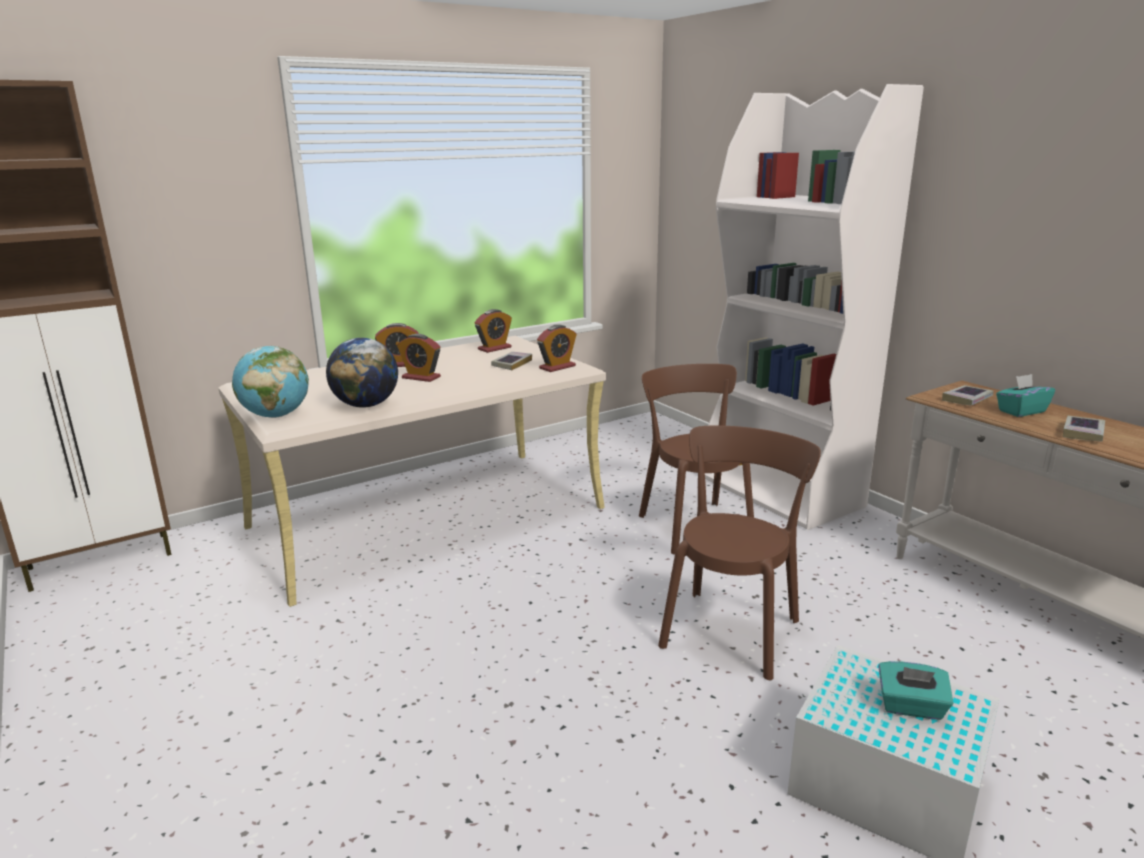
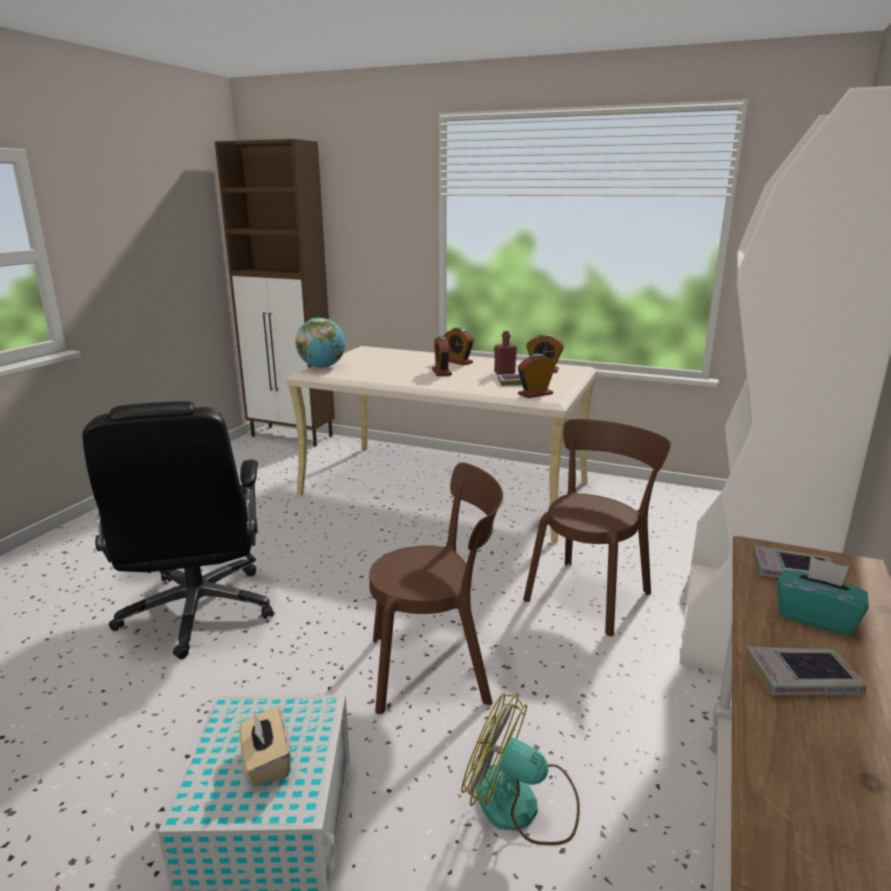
camera: 55 degrees right, 0 degrees up
(366, 405) = (367, 376): globe -> none
(474, 360) = (504, 373): none -> red bottle
(482, 756) = (197, 612): none -> black office chair
(557, 367) = (535, 394): alarm clock -> alarm clock turned 135 degrees clockwise
(911, 707) = (266, 762): turquoise tissue box -> beige tissue box
(914, 648) = (521, 805): none -> fan

